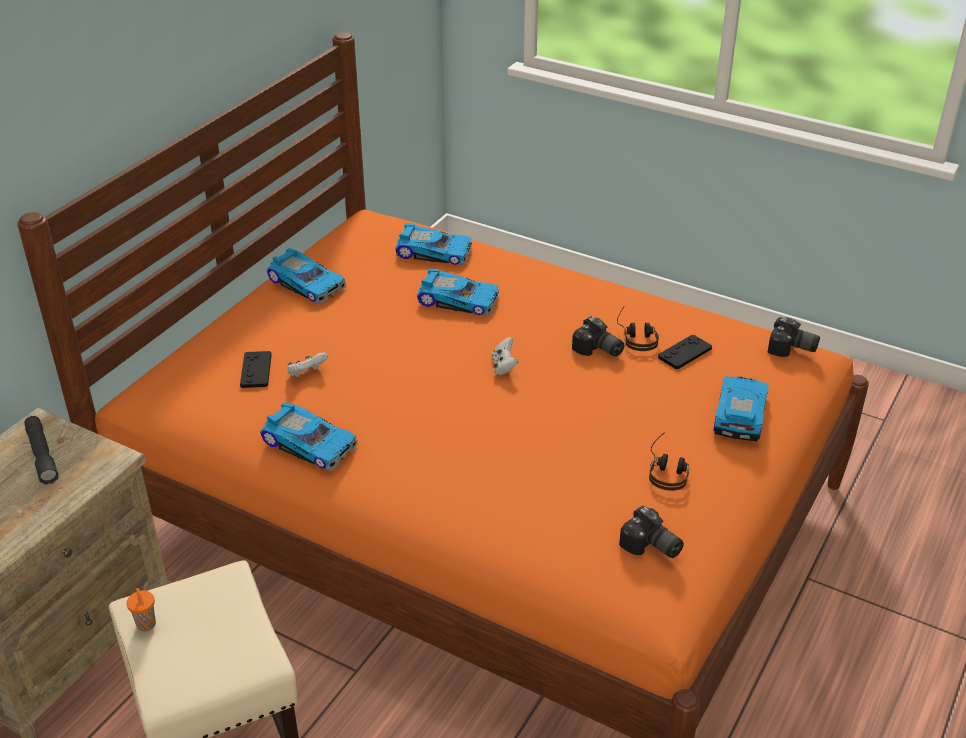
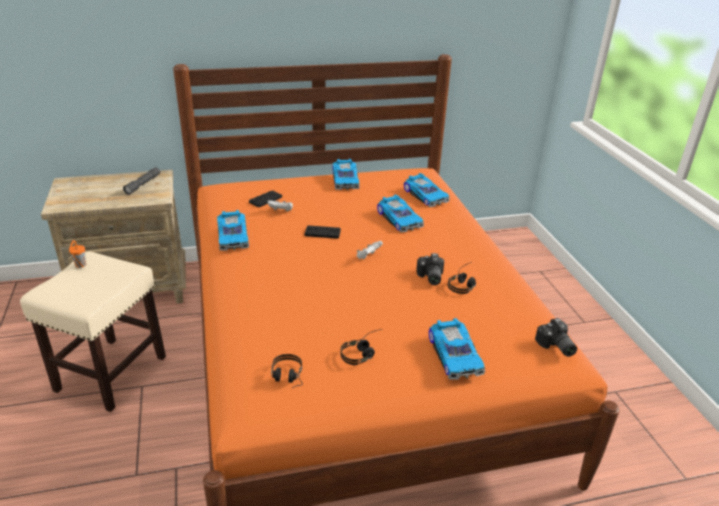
camera: 45 degrees right, 5 degrees down
(651, 547) = (287, 379): camera -> headphones
(684, 353) = (478, 307): black game controller -> black game controller (322, 233)
(738, 413) = (456, 355): toy car -> toy car turned 105 degrees clockwise

